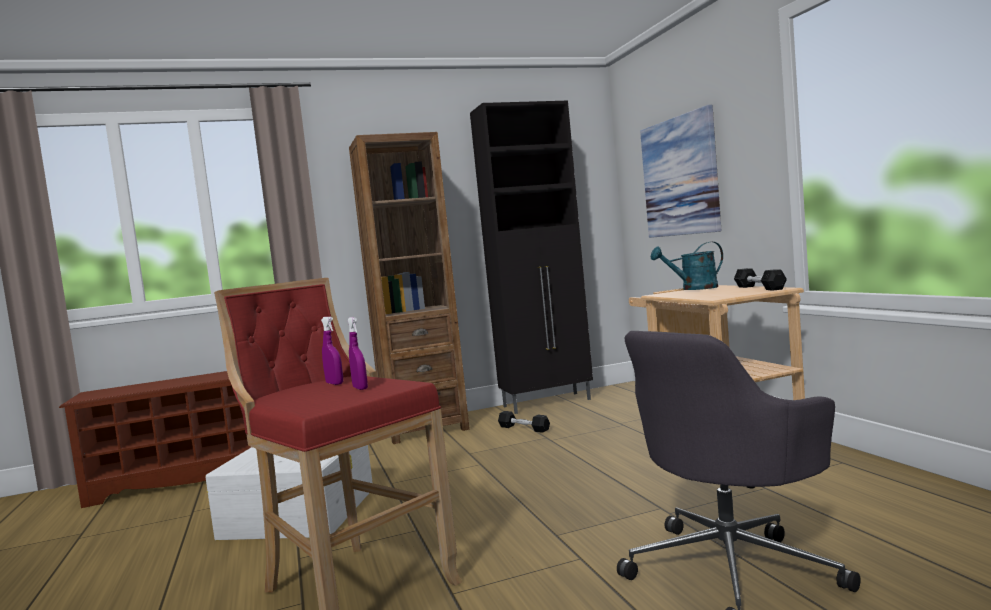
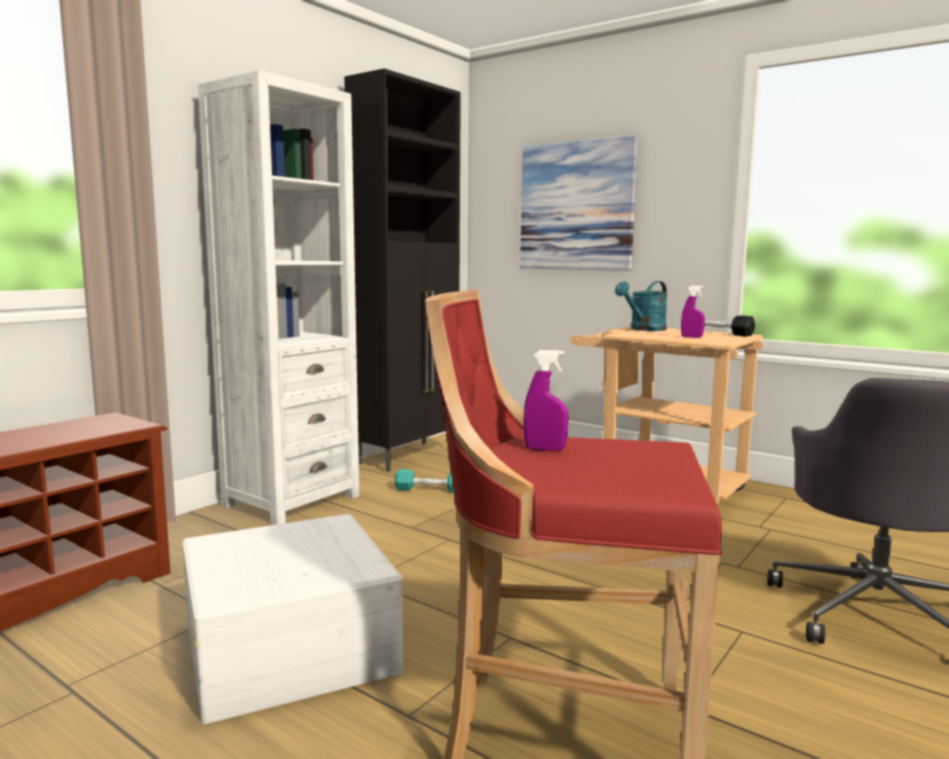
camera: 35 degrees left, 5 degrees up
(360, 388) = (620, 454): purple spray bottle -> purple spray bottle (691, 337)
(424, 429) = (291, 500): brown bookcase -> white bookcase
(524, 428) = (430, 489): black dumbbell -> turquoise dumbbell

